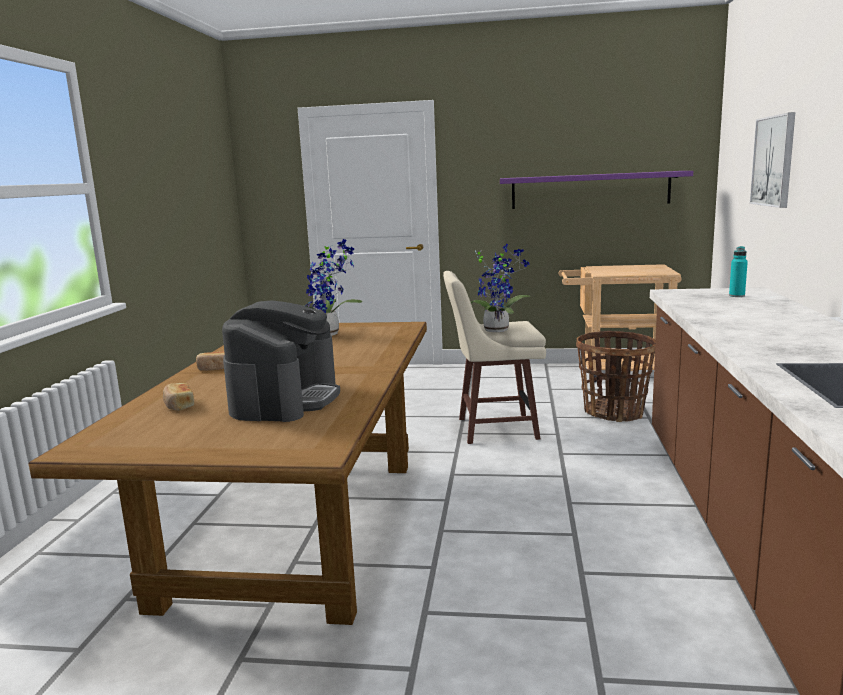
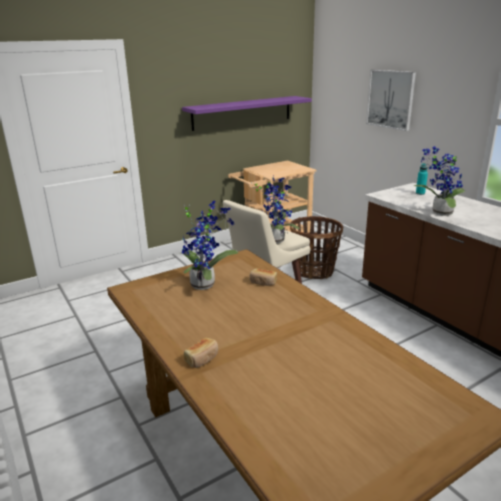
camera: 40 degrees left, 10 degrees up
(178, 405) = (279, 419): bread -> bread (263, 282)
(285, 400) = (343, 373): coffee machine -> none
(702, 312) = (439, 213): none -> potted plant

